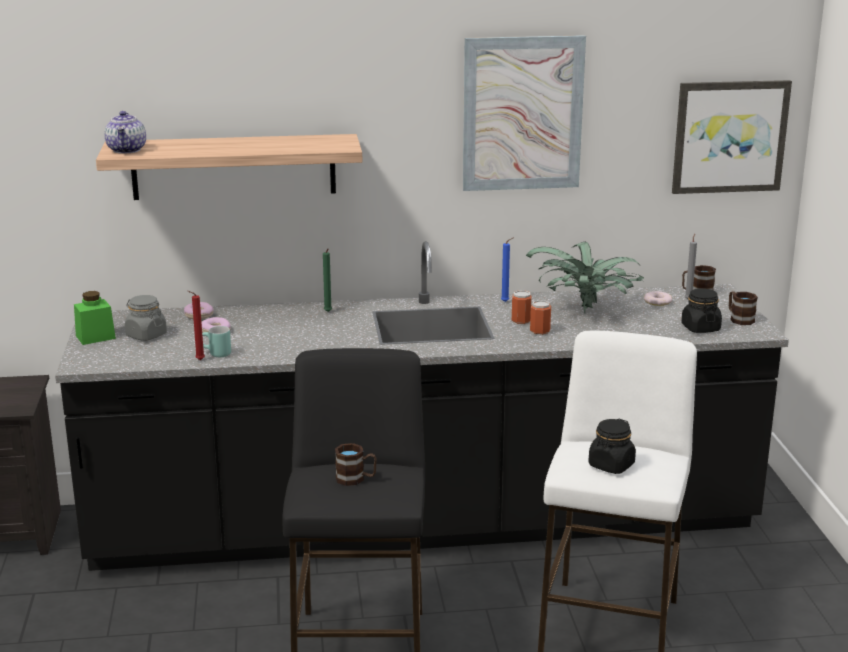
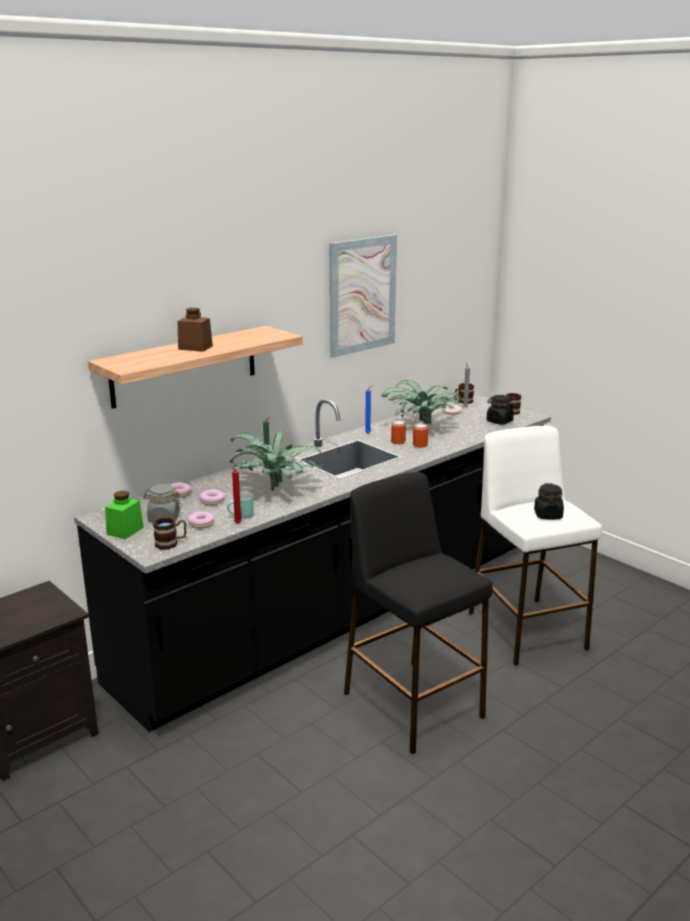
camera: 35 degrees left, 0 degrees up
(127, 150) = (128, 364): teapot -> none
(168, 350) = (201, 524): none -> donut
(226, 145) = (195, 347): none -> brown jar
(297, 336) = (276, 489): none -> potted plant
(356, 479) = (428, 571): brown mug -> brown mug (171, 543)
(729, 136) = (465, 295): picture -> none

